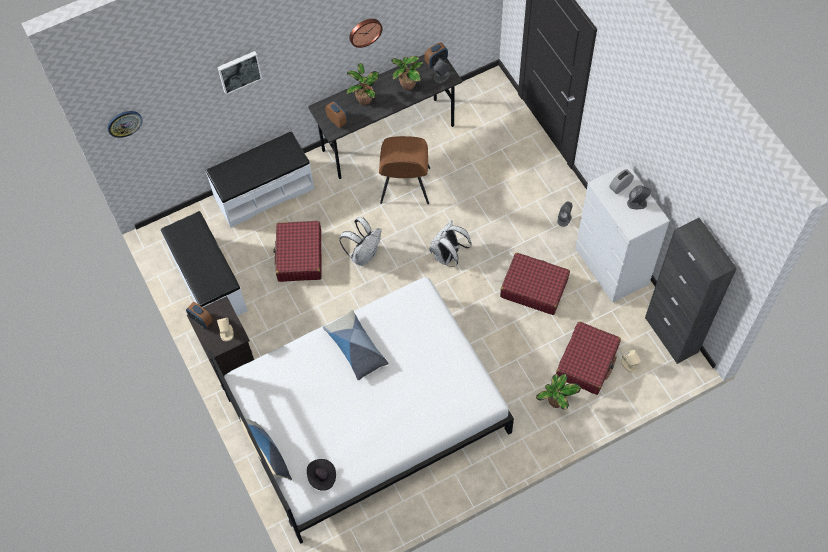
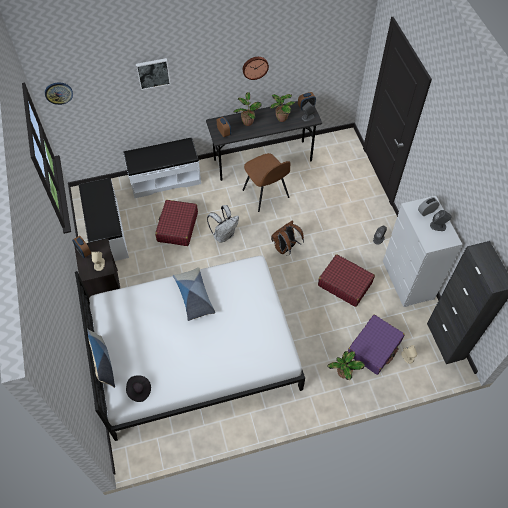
camera: 10 degrees right, 5 degrees down
(405, 187) = (266, 195): brown chair -> brown chair turned 45 degrees counterclockwise
(448, 256) = (285, 248): white backpack -> brown backpack
(587, 362) = (374, 347): red suitcase -> purple suitcase

